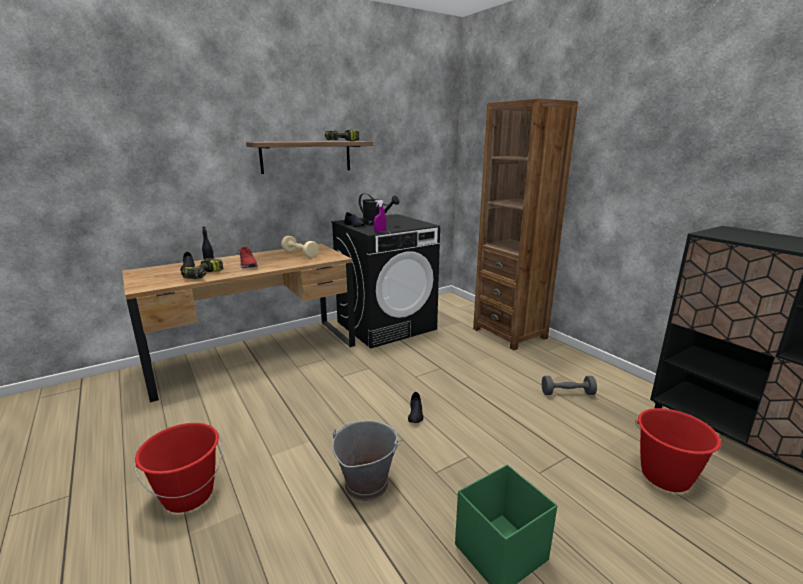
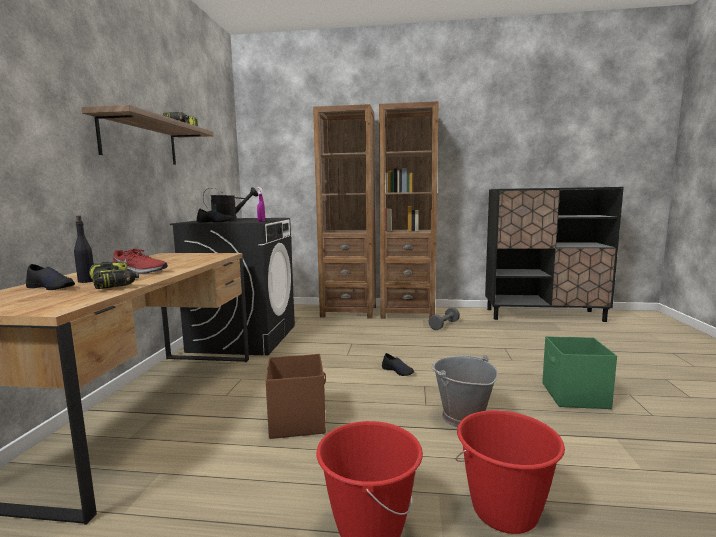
camera: 50 degrees left, 10 degrees down
(288, 408) = (297, 420): none -> brown storage box
(300, 254) = (171, 259): beige dumbbell -> none
(563, 359) = (407, 313): none -> brown bookcase
(665, 477) = (544, 336): red bucket -> red bucket (505, 511)

